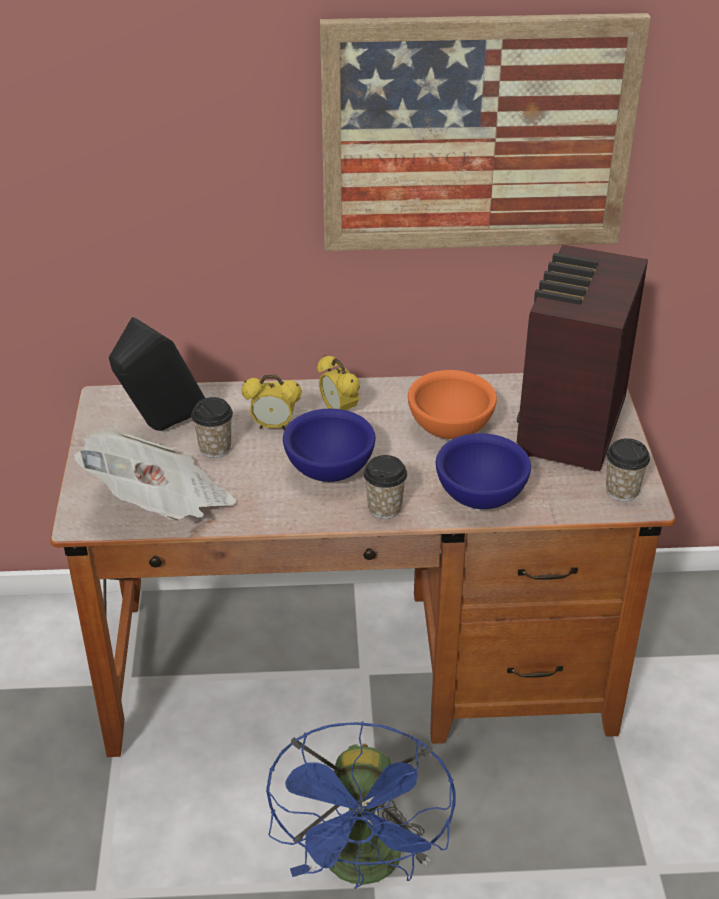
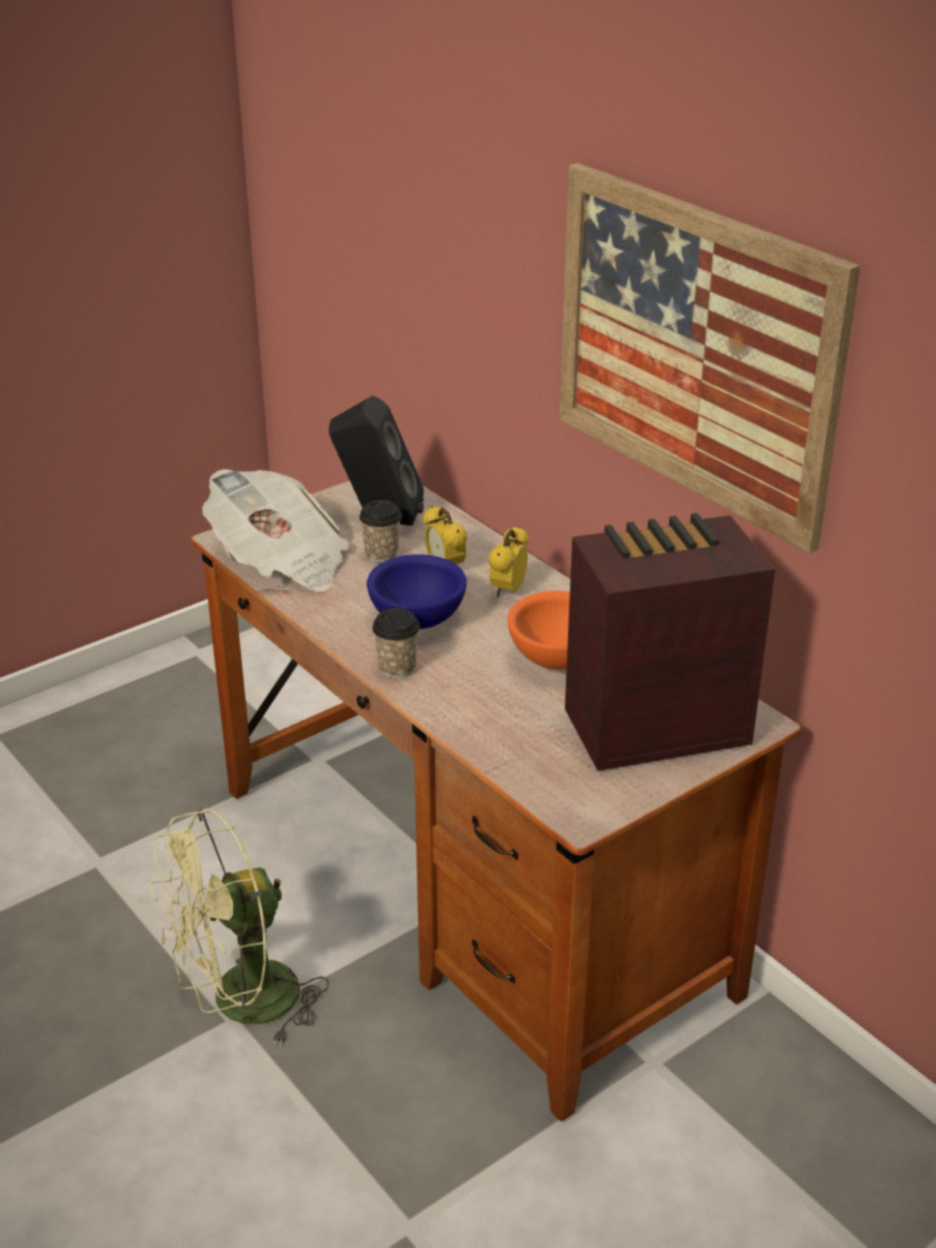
camera: 55 degrees right, 5 degrees down
(364, 868) = (240, 1005): blue fan -> green fan
(480, 498) = (472, 714): blue bowl -> none
(622, 491) = (585, 797): cup -> none

